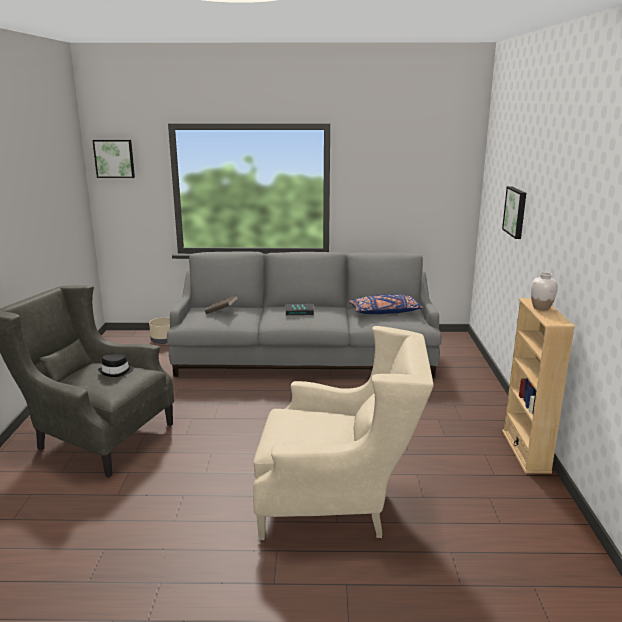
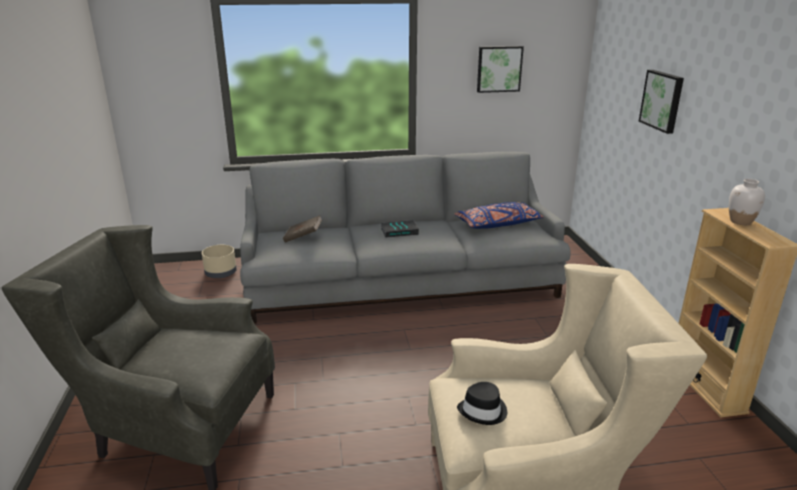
camera: 10 degrees left, 5 degrees up
(114, 158) = (139, 44): picture -> picture (499, 69)
(116, 372) = (201, 342): black hat -> black hat (483, 411)

